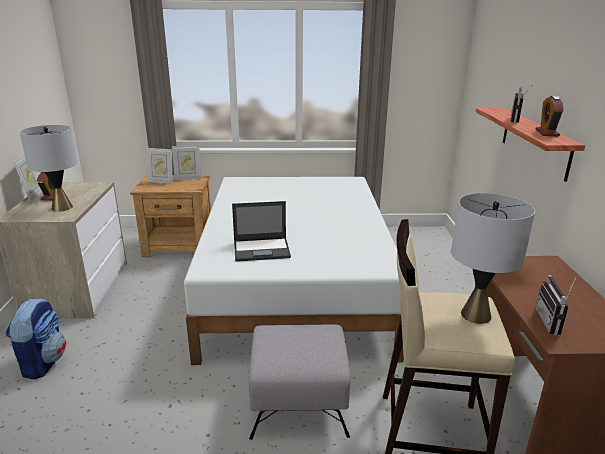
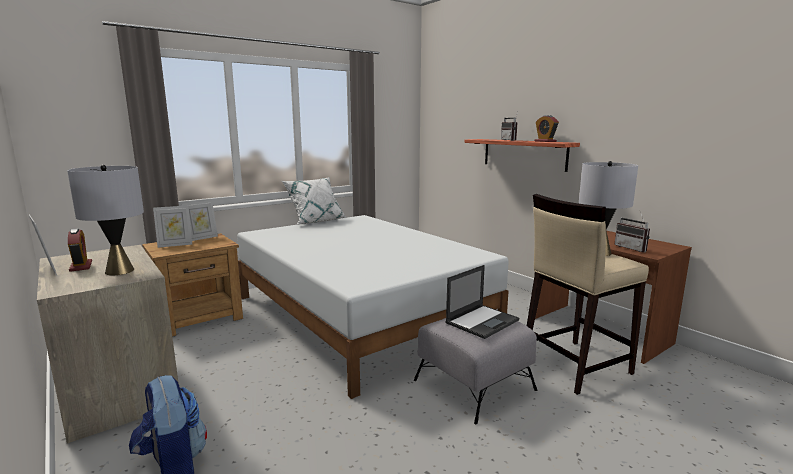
camera: 35 degrees left, 10 degrees down
(262, 249) = (377, 266): laptop -> laptop (482, 321)
(304, 176) = (316, 221): none -> white pillow

